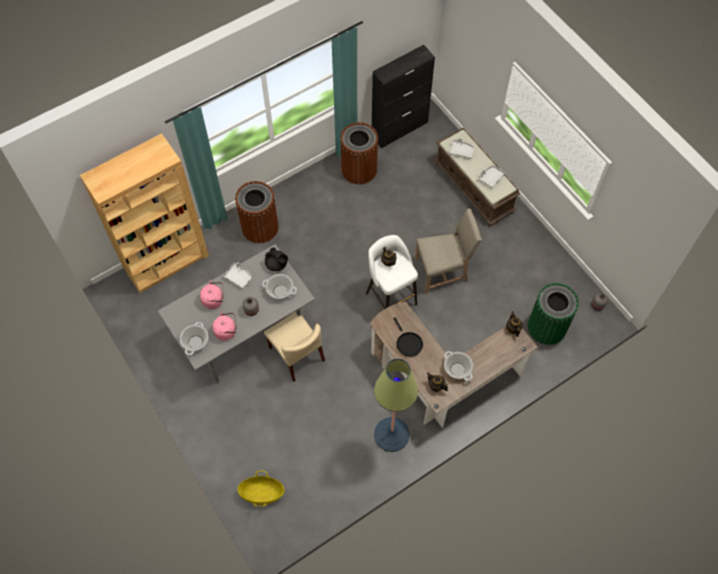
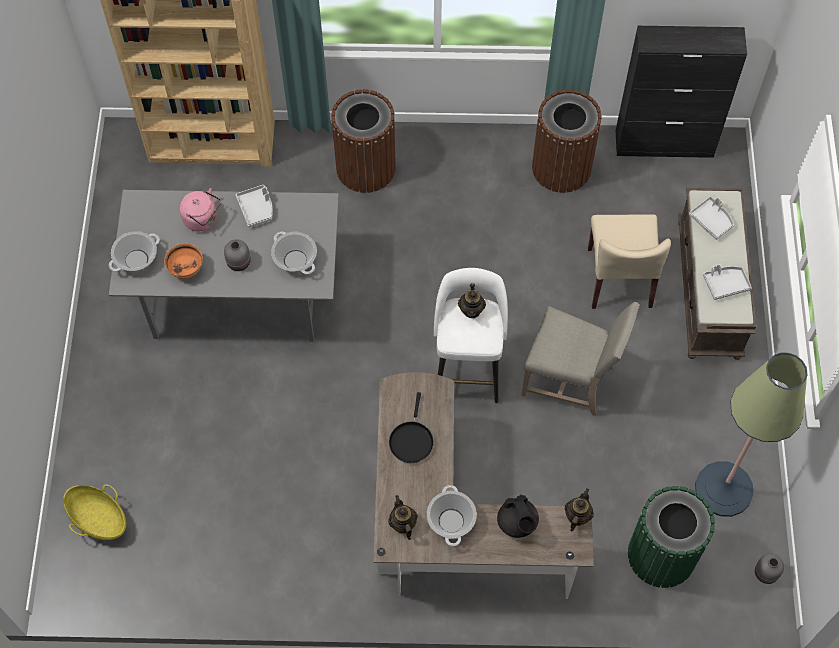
camera: 35 degrees right, 0 degrees up
(227, 331) = (186, 270): pink kettle -> orange bowl
(277, 264) = (319, 222): black teapot -> black teapot (517, 523)
(297, 354) = (282, 367): beige chair -> beige chair (619, 278)
(391, 434) = (323, 557): floor lamp -> floor lamp (723, 489)

